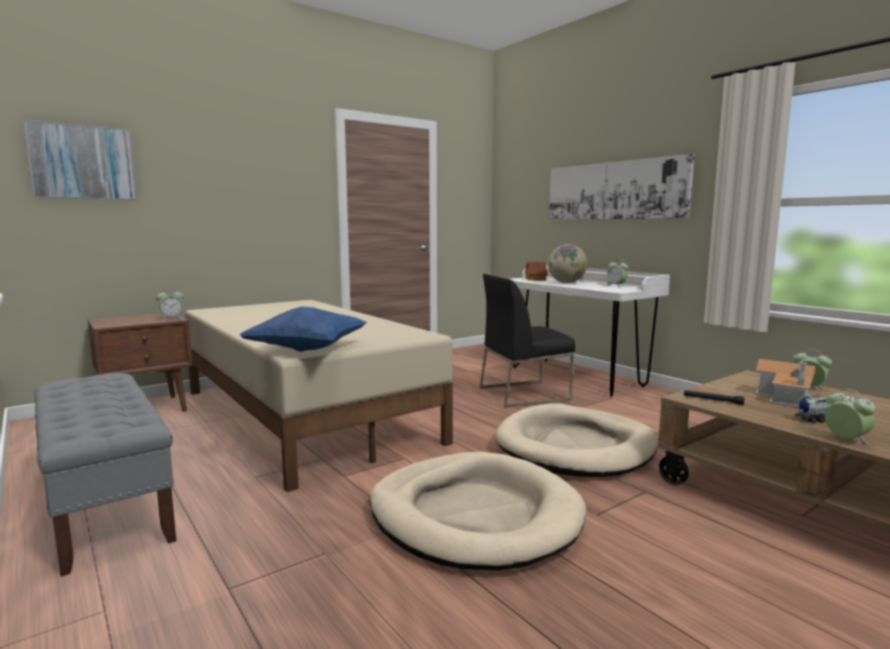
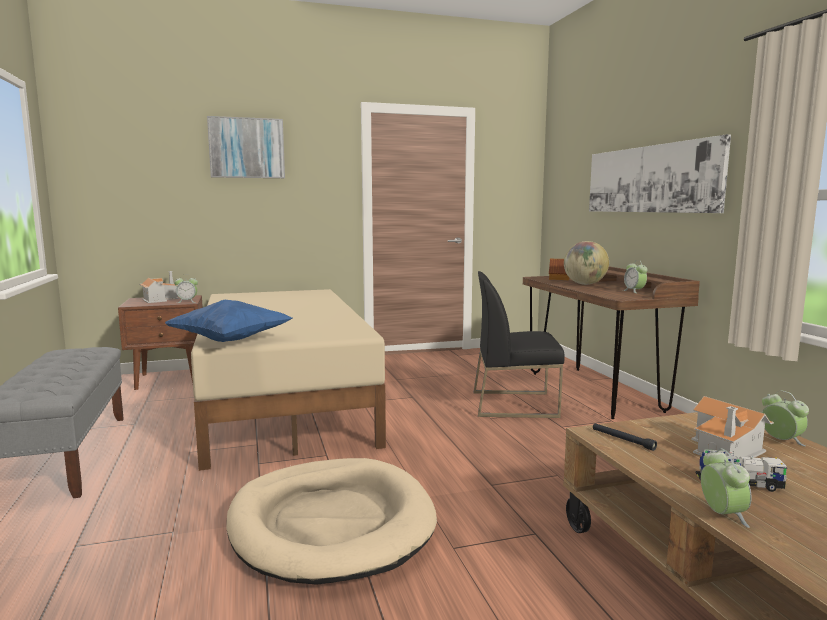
camera: 20 degrees right, 0 degrees up
(82, 162) = (129, 165): picture -> picture (247, 148)
(131, 318) = (159, 299): none -> toy house
(575, 376) = (594, 391): white desk -> brown desk
(575, 447) = (508, 470): beige dog bed -> none

